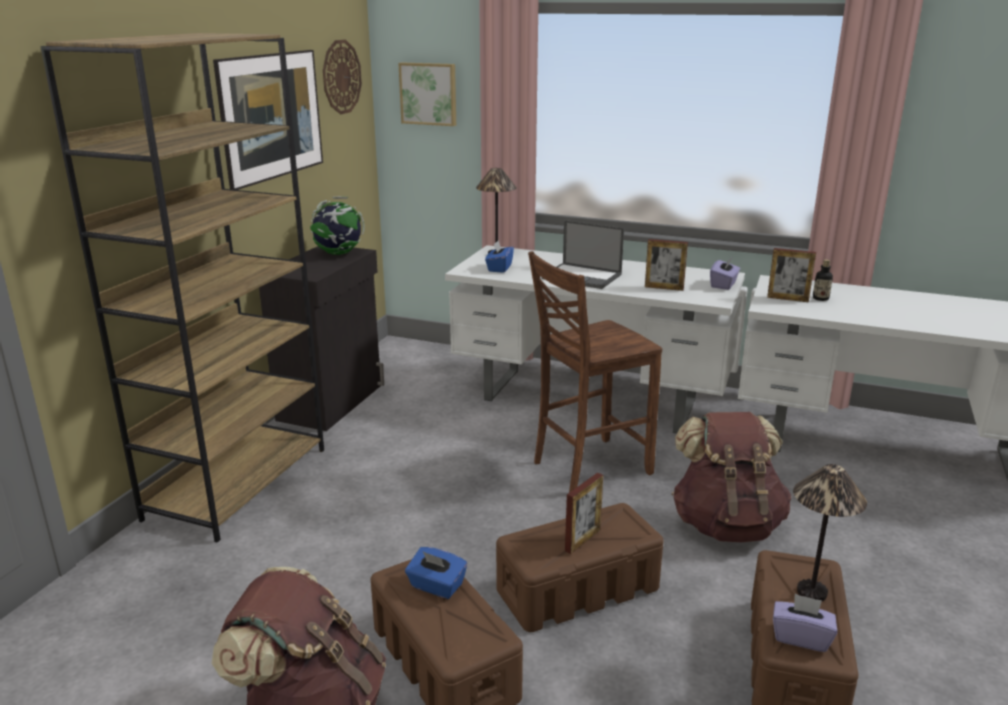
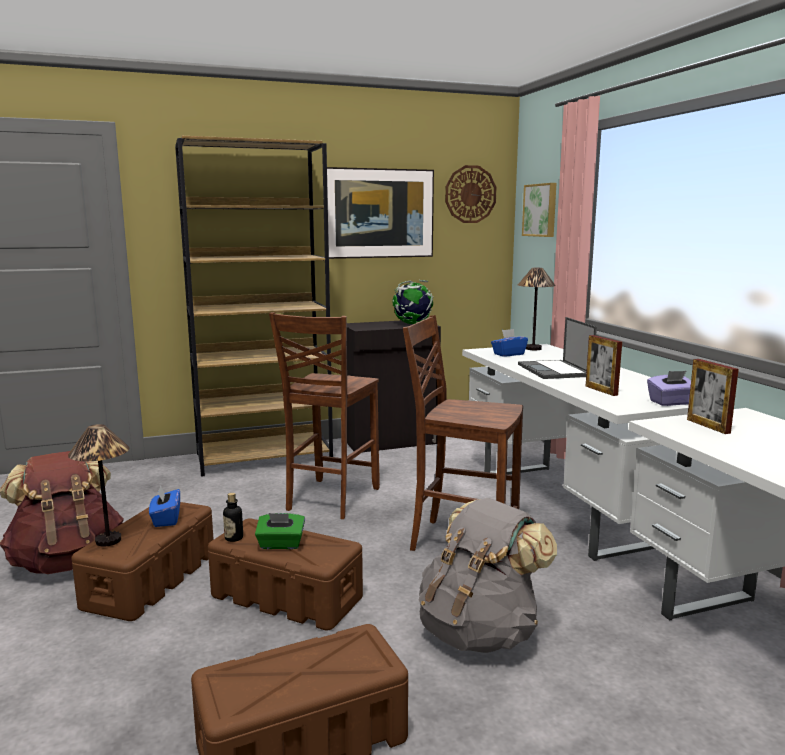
camera: 50 degrees right, 10 degrees down
(414, 490) = (330, 499): none -> brown chair
(582, 540) = (280, 544): picture frame -> green tissue box
(726, 524) = (479, 632): brown backpack -> grey backpack
(801, 637) = (243, 681): purple tissue box -> none
(812, 593) = (326, 669): table lamp -> table lamp (108, 541)
(820, 298) = (752, 436): bottle -> bottle (234, 538)

